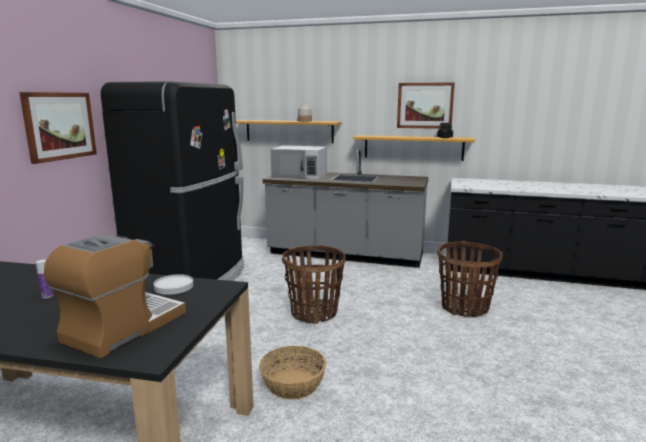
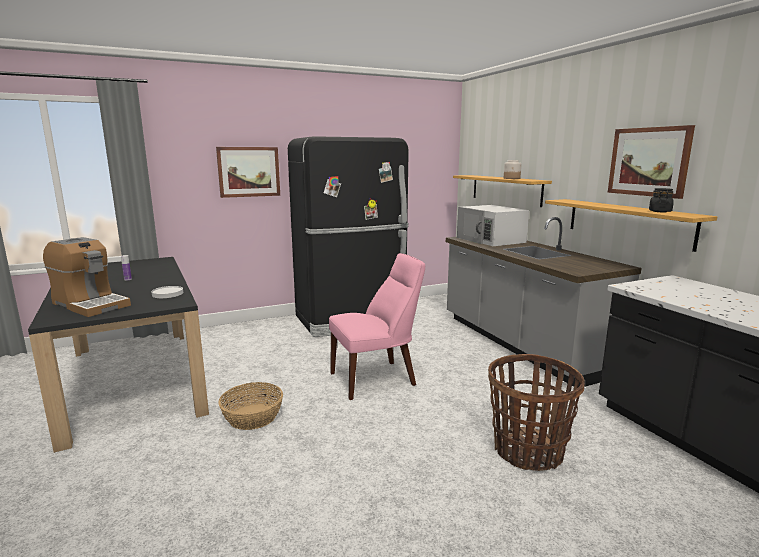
camera: 50 degrees right, 0 degrees up
(124, 328) = (90, 304): coffee machine -> coffee machine turned 45 degrees clockwise
(314, 313) = (376, 378): basket -> pink chair

